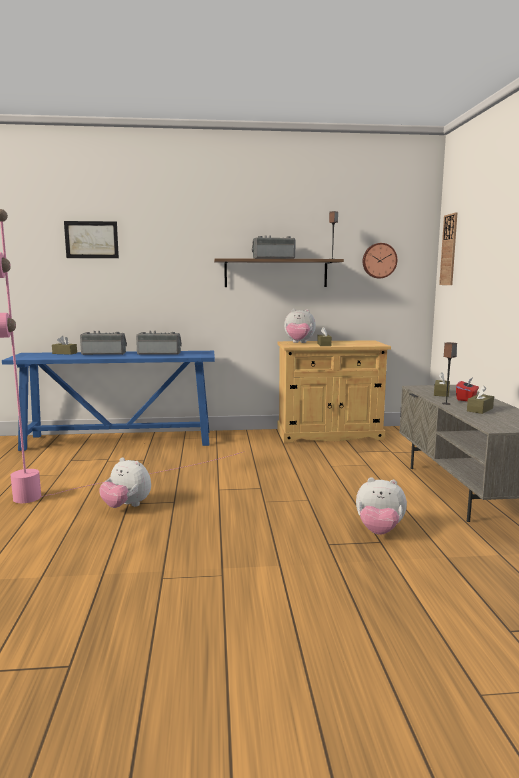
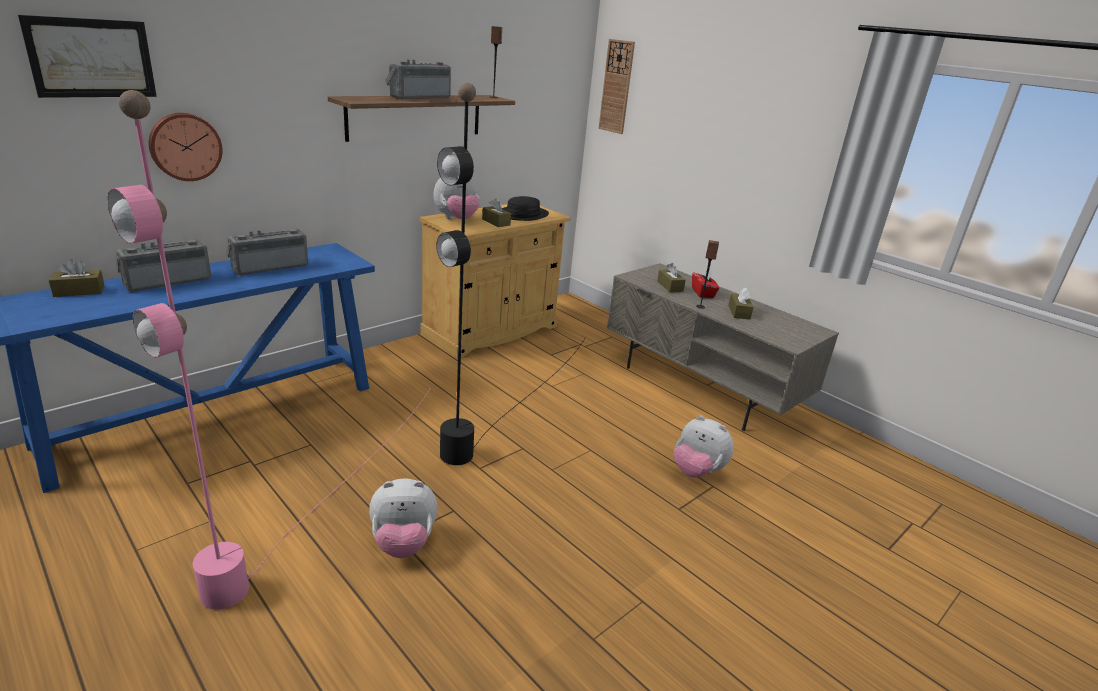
camera: 40 degrees left, 15 degrees up
(274, 471) = (504, 414): none -> black floor lamp
(354, 343) = (523, 214): none -> black hat
(379, 260) = (535, 95): wall clock -> wall clock (185, 146)
(379, 531) = (697, 471): plush toy -> plush toy turned 60 degrees clockwise

